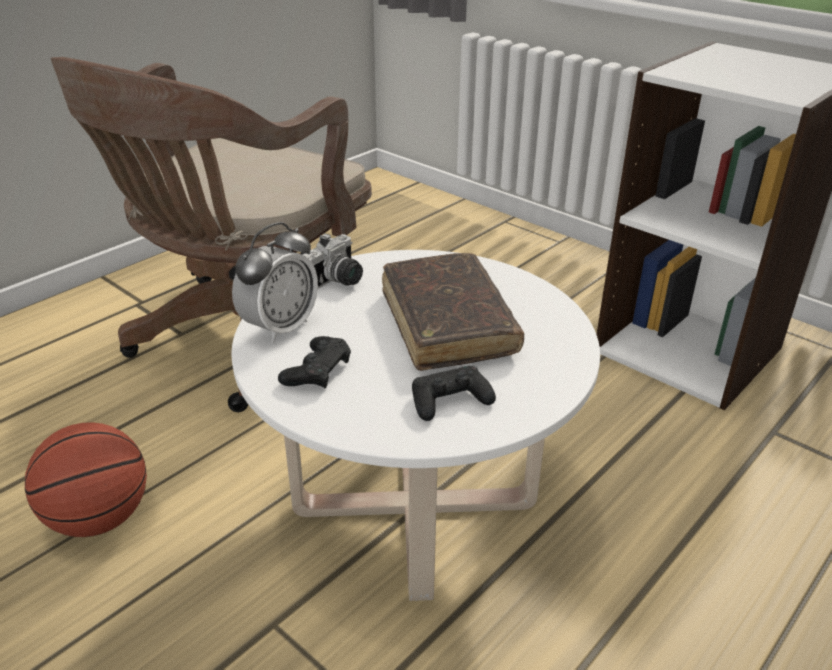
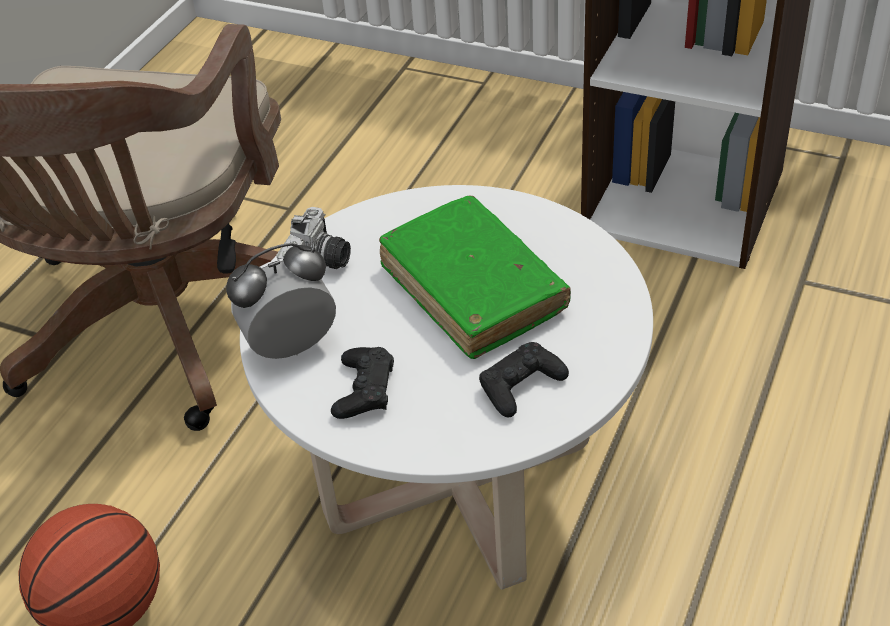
camera: 15 degrees left, 10 degrees up
(280, 328) = (291, 346): alarm clock -> alarm clock turned 135 degrees counterclockwise
(447, 323) = (472, 289): brown book -> green book

